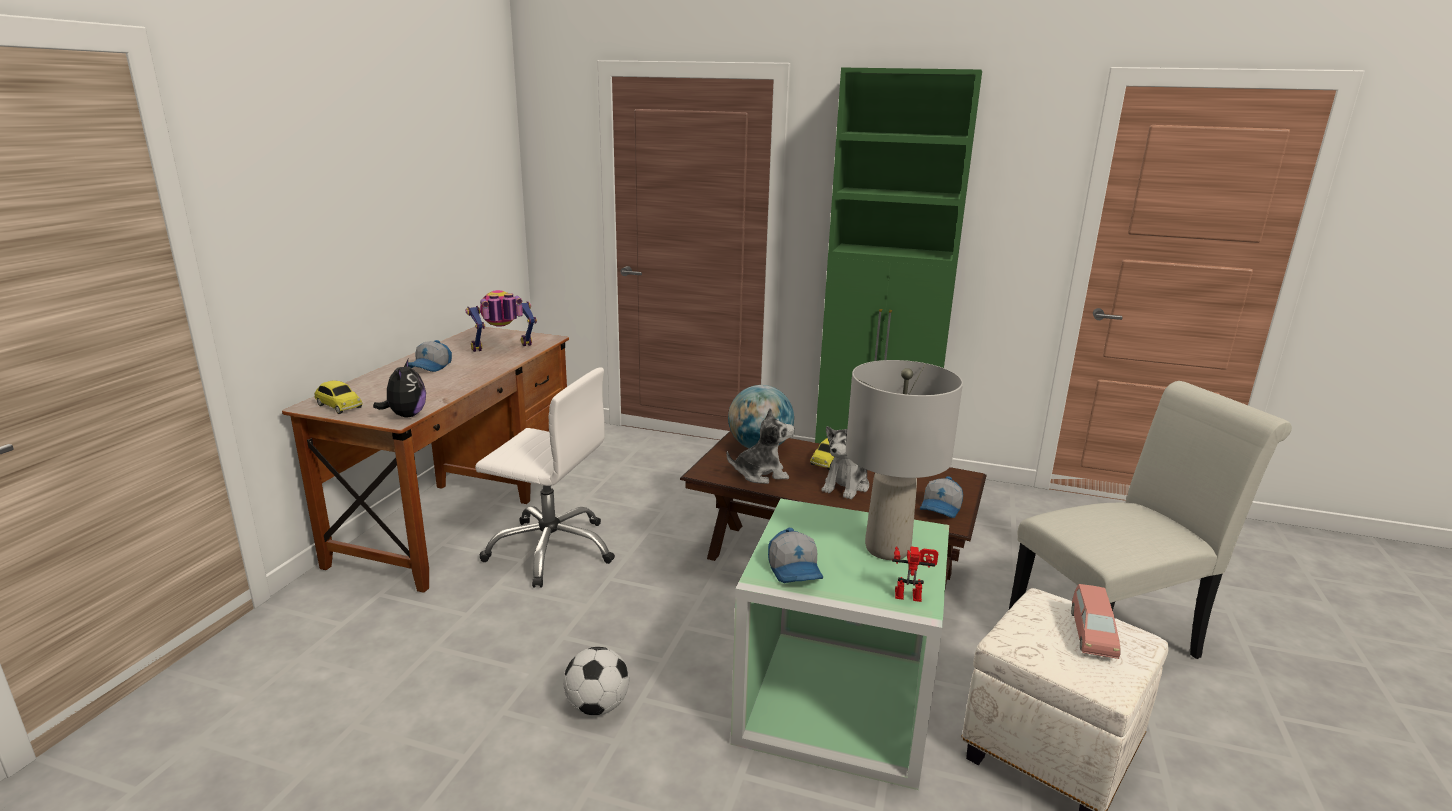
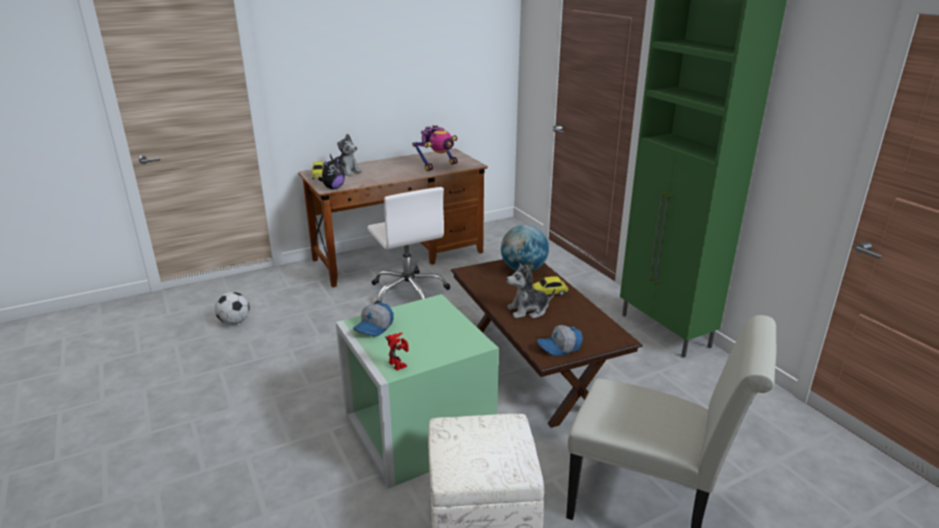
camera: 45 degrees right, 5 degrees up
(431, 367) = (389, 166): cap -> none
(503, 350) = (438, 166): toy robot -> toy robot turned 120 degrees clockwise
(597, 706) = (322, 368): football -> football (234, 322)
(761, 474) = (494, 284): plush toy -> plush toy (346, 172)
(888, 549) = (437, 341): grey table lamp -> none
(1092, 634) = (495, 450): pink toy car -> none

